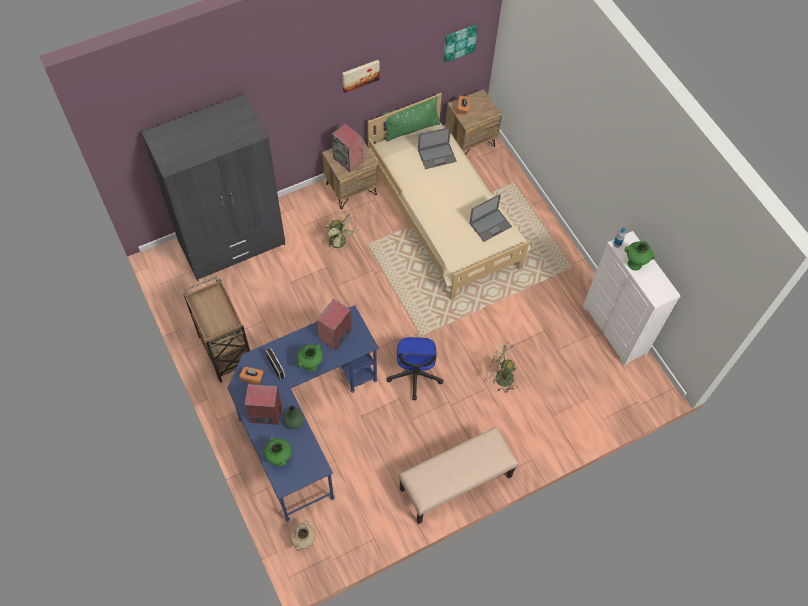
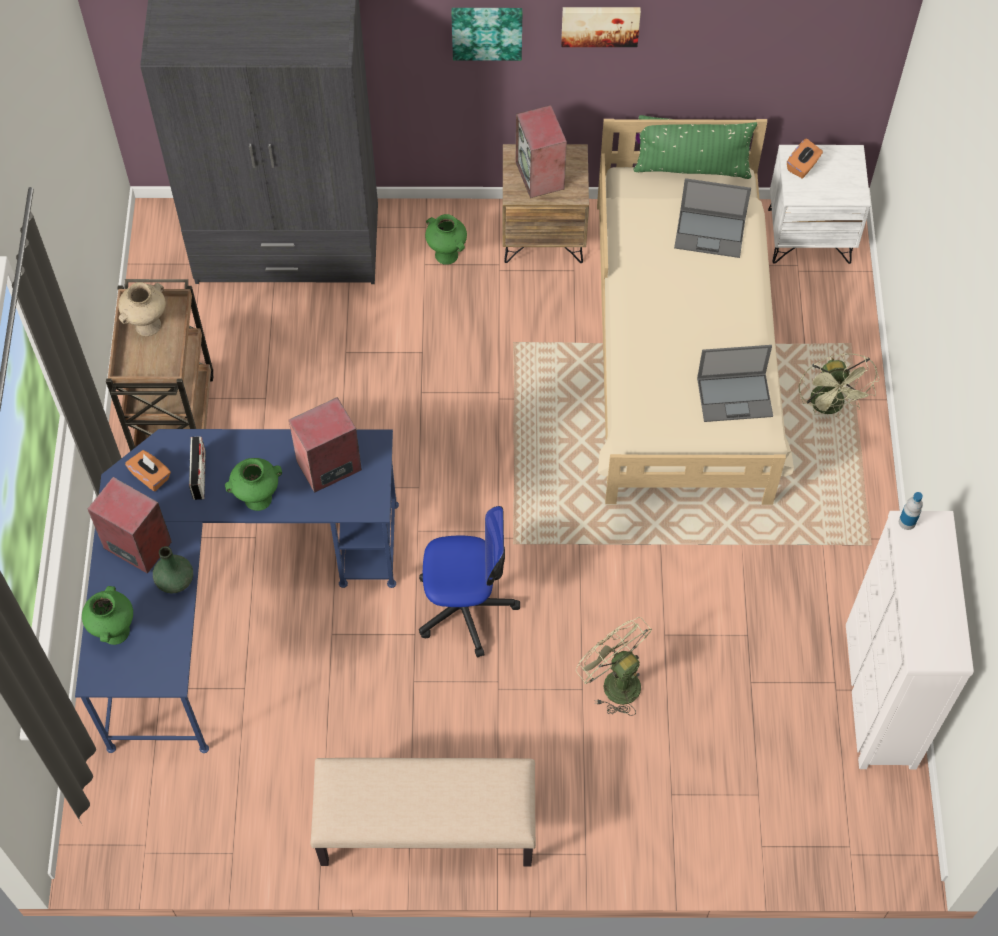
camera: 30 degrees right, 0 degrees up
(304, 542) = (116, 799): beige vase -> beige vase (148, 326)
(340, 243) = (469, 322): green fan -> green fan (830, 407)
(415, 375) = (465, 607): office chair -> office chair turned 120 degrees counterclockwise
(459, 42) = (821, 33): picture -> picture (487, 31)
(470, 141) = (809, 235): brown nightstand -> white nightstand
(635, 264) = (919, 574): green vase -> green vase (447, 255)

